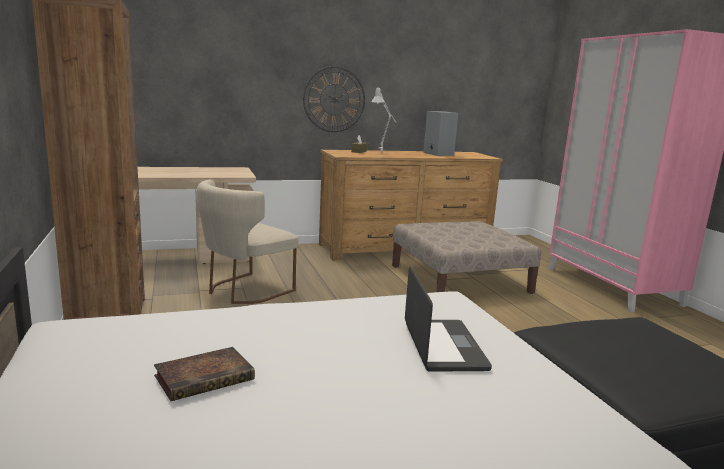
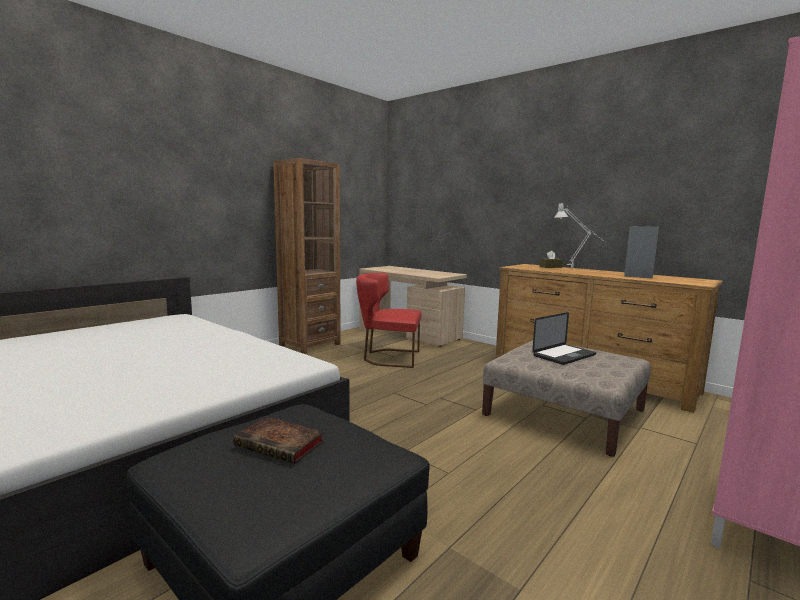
camera: 60 degrees right, 5 degrees down
(206, 377) = (132, 339): book -> book (282, 444)
(244, 291) = (388, 357): beige chair -> red chair
(334, 99) = (541, 218): wall clock -> none
(443, 346) = (202, 371): laptop -> laptop (564, 355)

